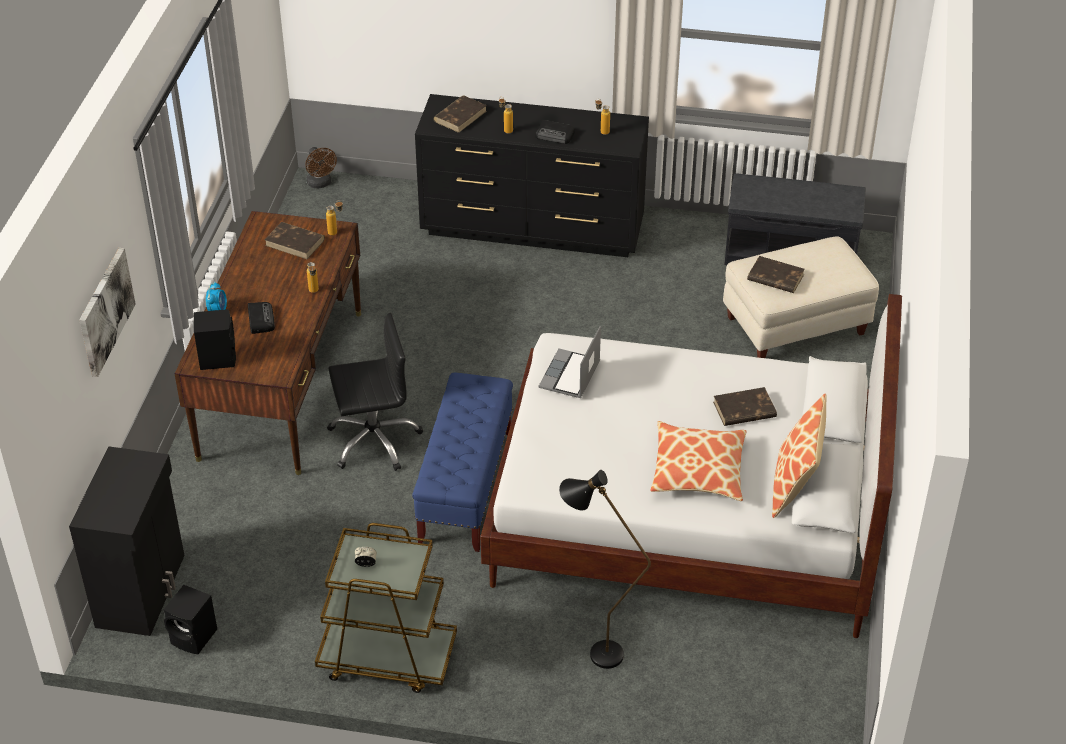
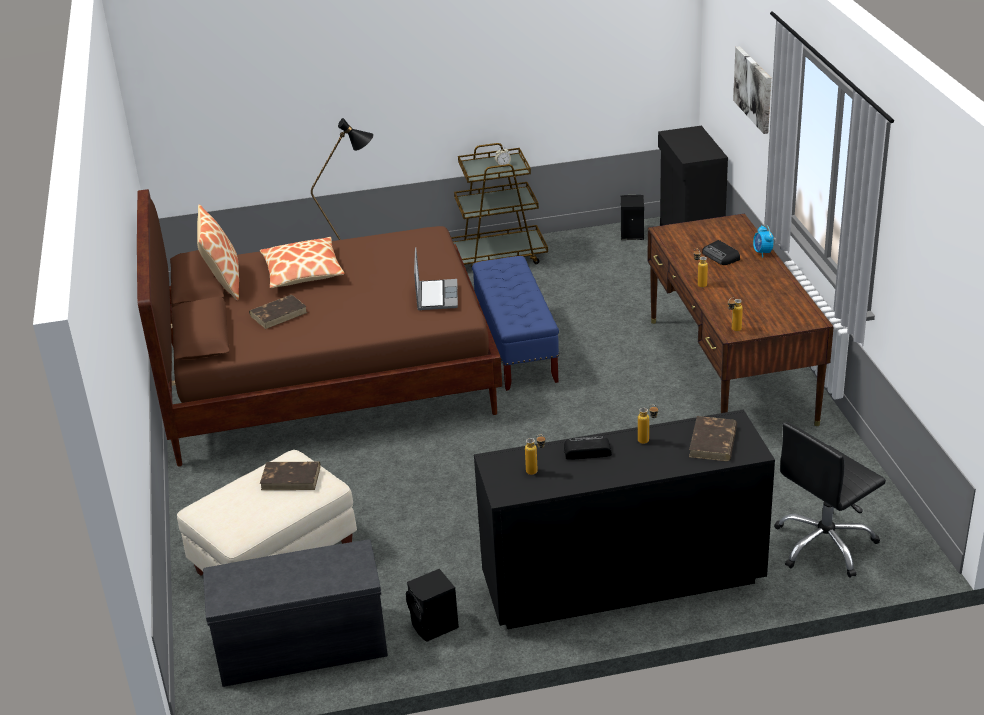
camera: 160 degrees right, 10 degrees down
(218, 357) = (724, 228): black speaker -> black speaker (435, 626)
(295, 243) = (760, 313): brown book -> none
(321, 184) = (908, 559): brown fan -> none
(374, 440) = (615, 356): black office chair -> black office chair (824, 545)
(686, 517) = (327, 378): white bed -> brown bed

